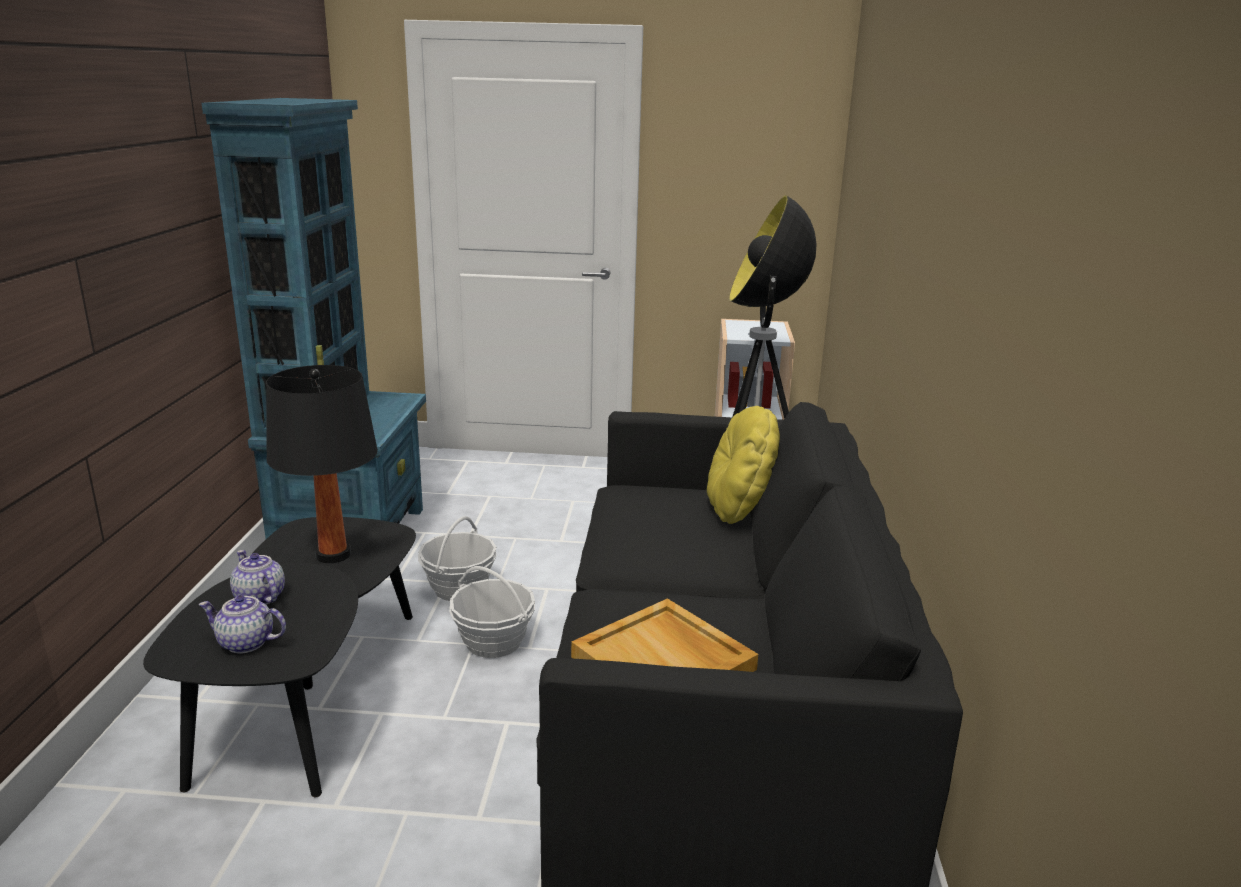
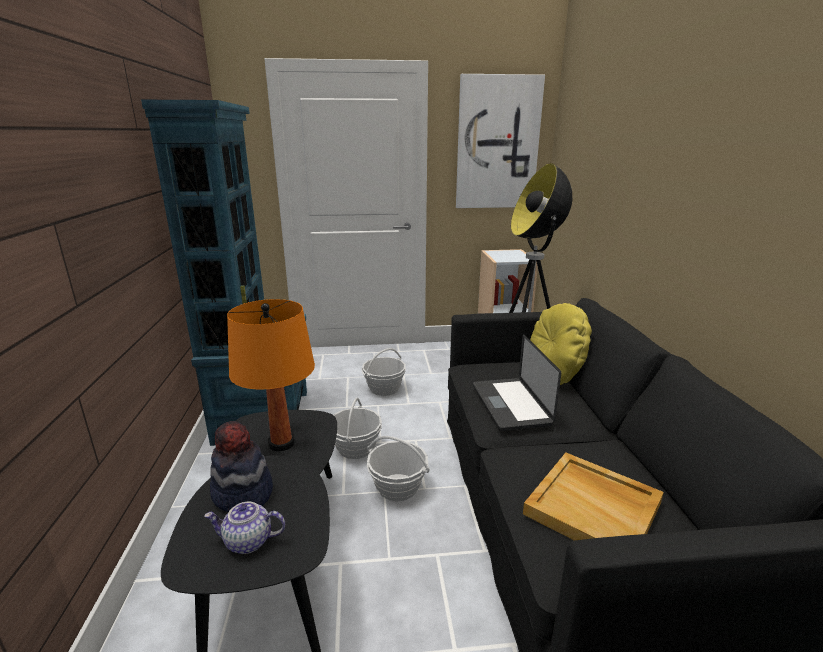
camera: 10 degrees left, 0 degrees up
(259, 598) = (242, 494): teapot -> hat
(333, 555) = (281, 443): black table lamp -> orange table lamp
(535, 517) = (384, 388): none -> basket
(646, 540) = (510, 404): none -> laptop
(751, 153) = (497, 144): none -> picture

